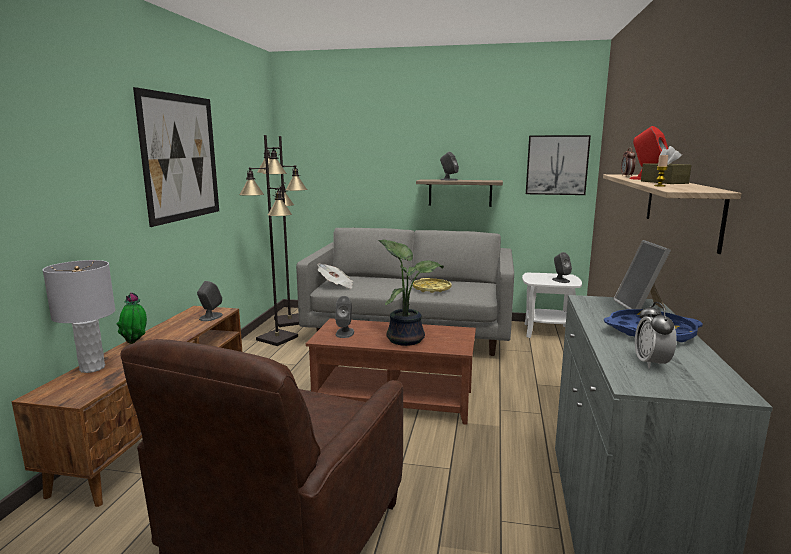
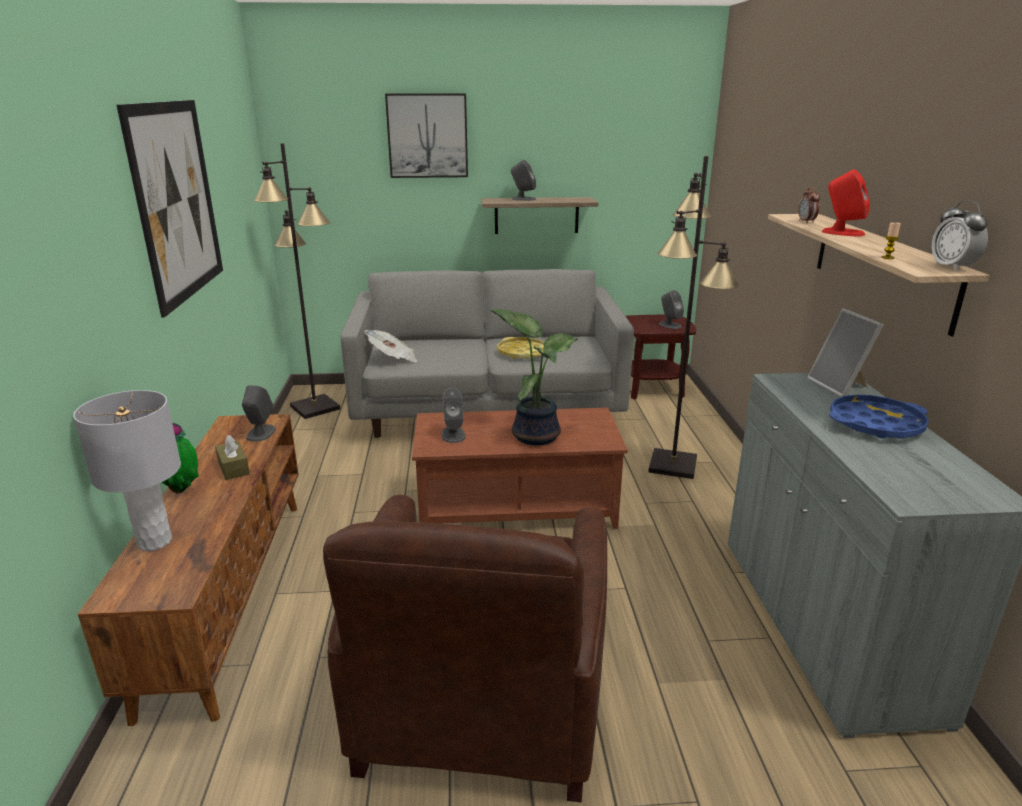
camera: 15 degrees left, 10 degrees up
(278, 338) = (314, 437): black floor lamp -> black floor lamp (673, 465)
(547, 331) = (652, 388): white side table -> brown side table
(557, 165) = (660, 175): picture -> picture (427, 136)
(651, 363) = (905, 469): alarm clock -> alarm clock (952, 267)
(664, 182) = (875, 244): brown tissue box -> brown tissue box (233, 468)

